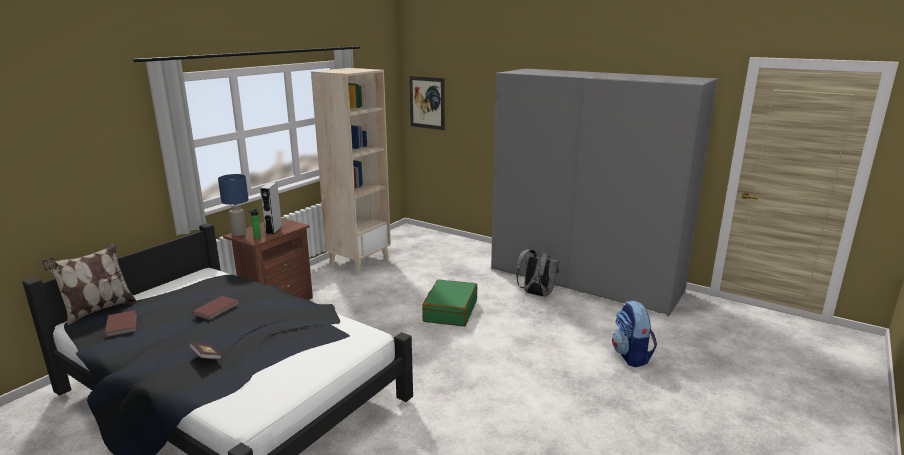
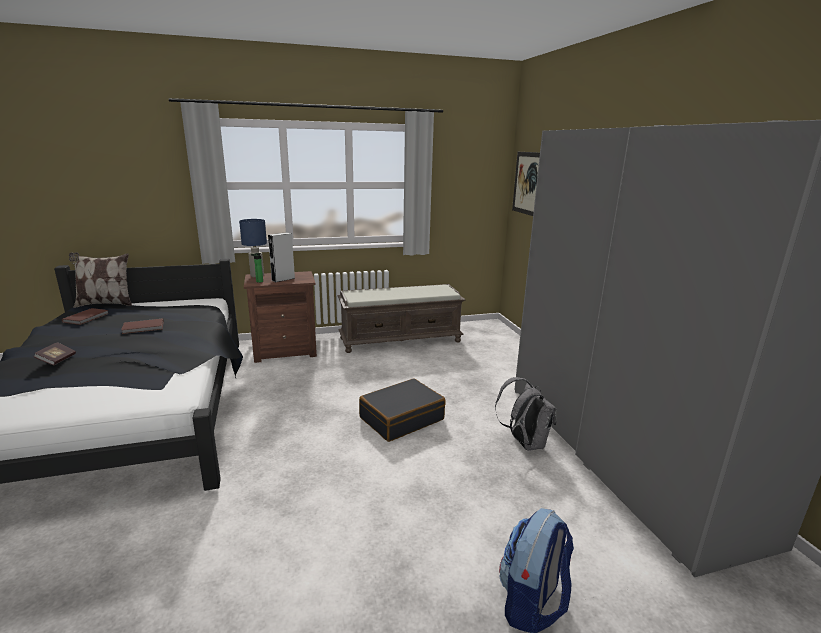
camera: 40 degrees right, 0 degrees up
(359, 262) = (401, 339): beige bookcase -> brown bench
(450, 311) = (401, 418): green suitcase -> black suitcase

